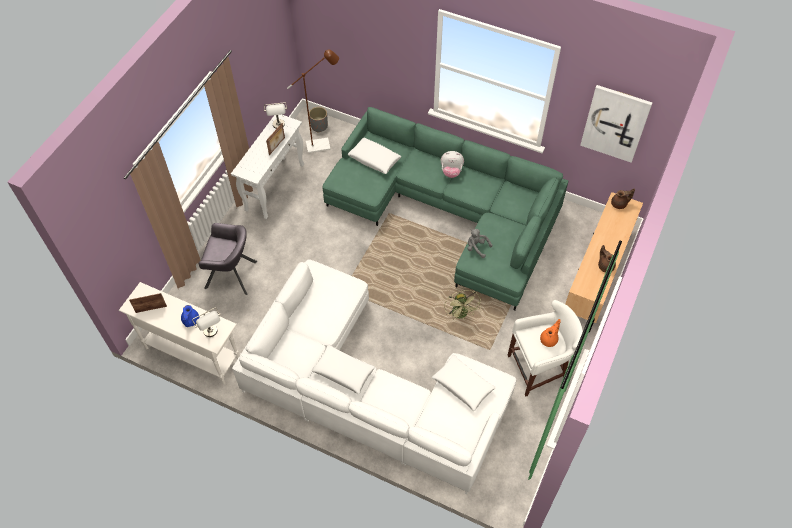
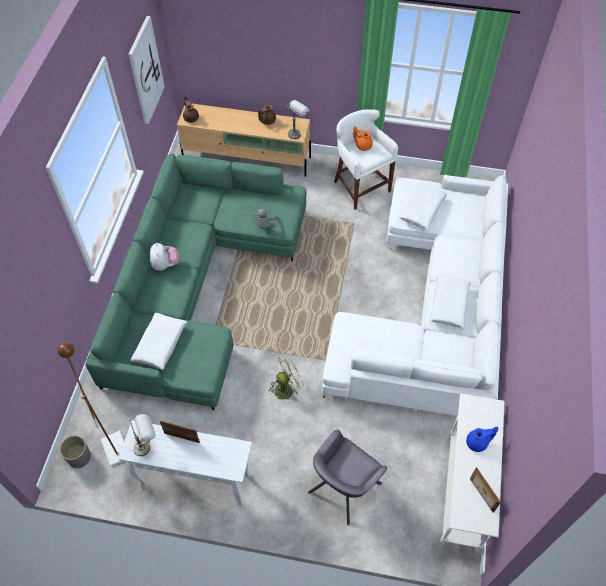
camera: 105 degrees left, 0 degrees up
(213, 334) = (483, 412): grey table lamp -> grey table lamp (296, 132)
(231, 275) = (344, 488): grey armchair -> grey armchair turned 135 degrees counterclockwise
(461, 315) = (323, 251): green fan -> green fan (287, 388)

